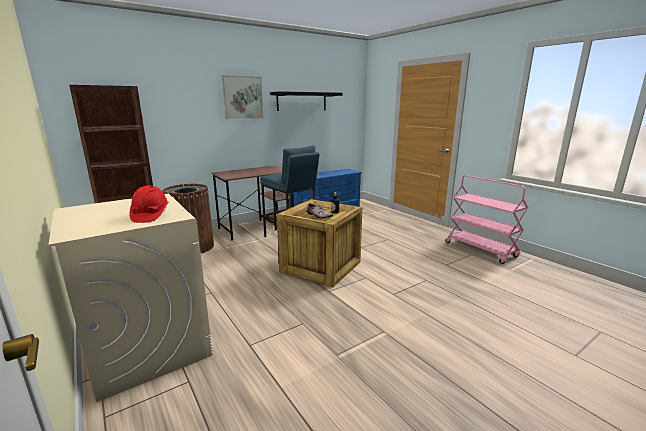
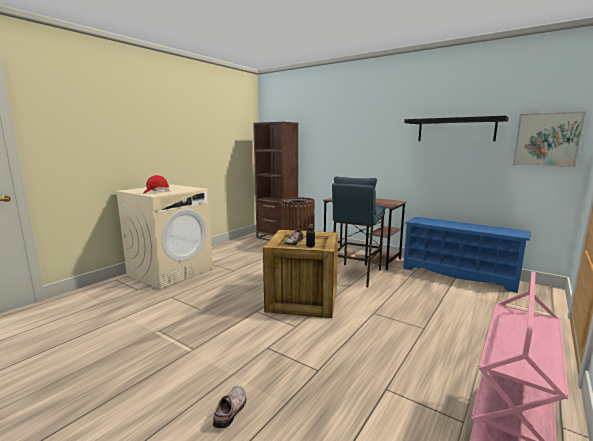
camera: 70 degrees right, 5 degrees down
(242, 97) = (381, 127): picture -> picture (546, 140)
(466, 317) = (231, 410): none -> shoe

